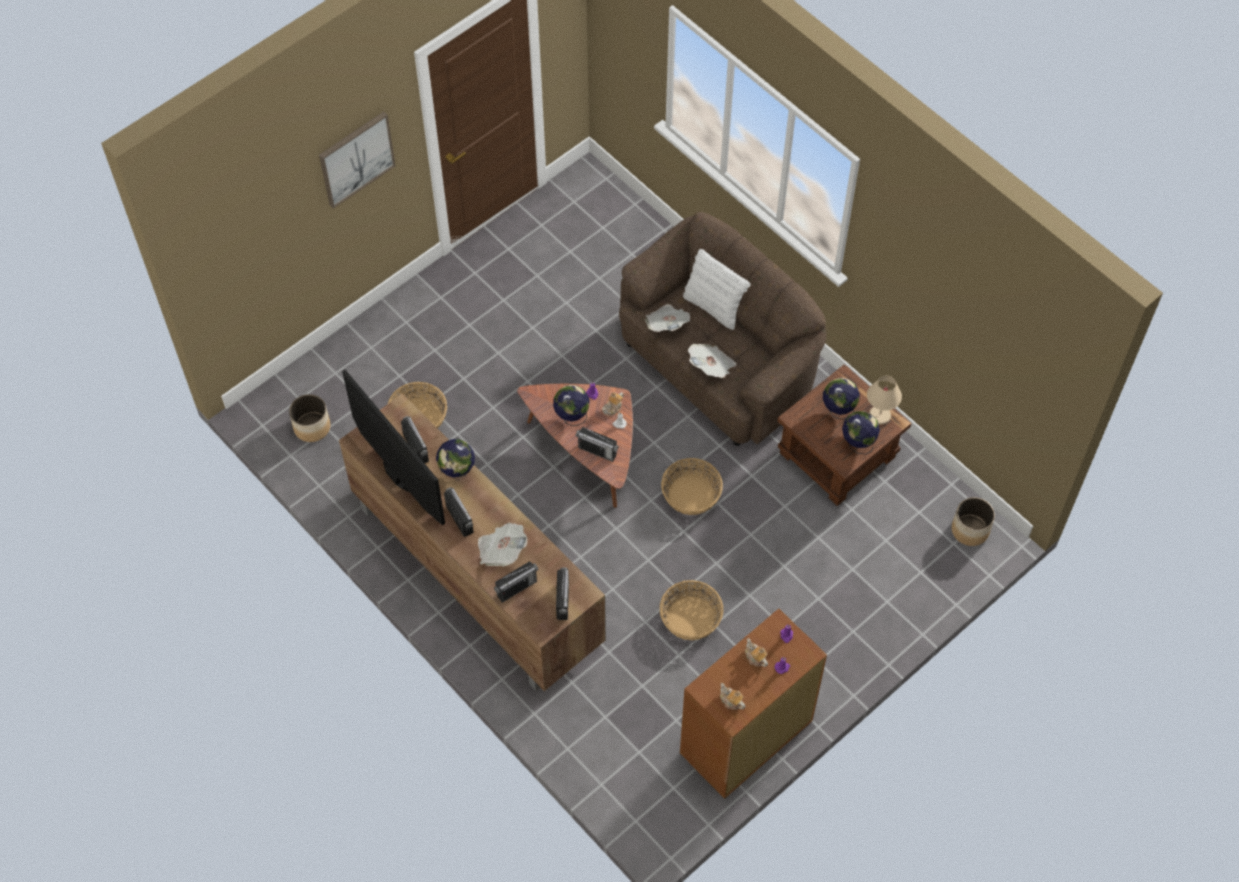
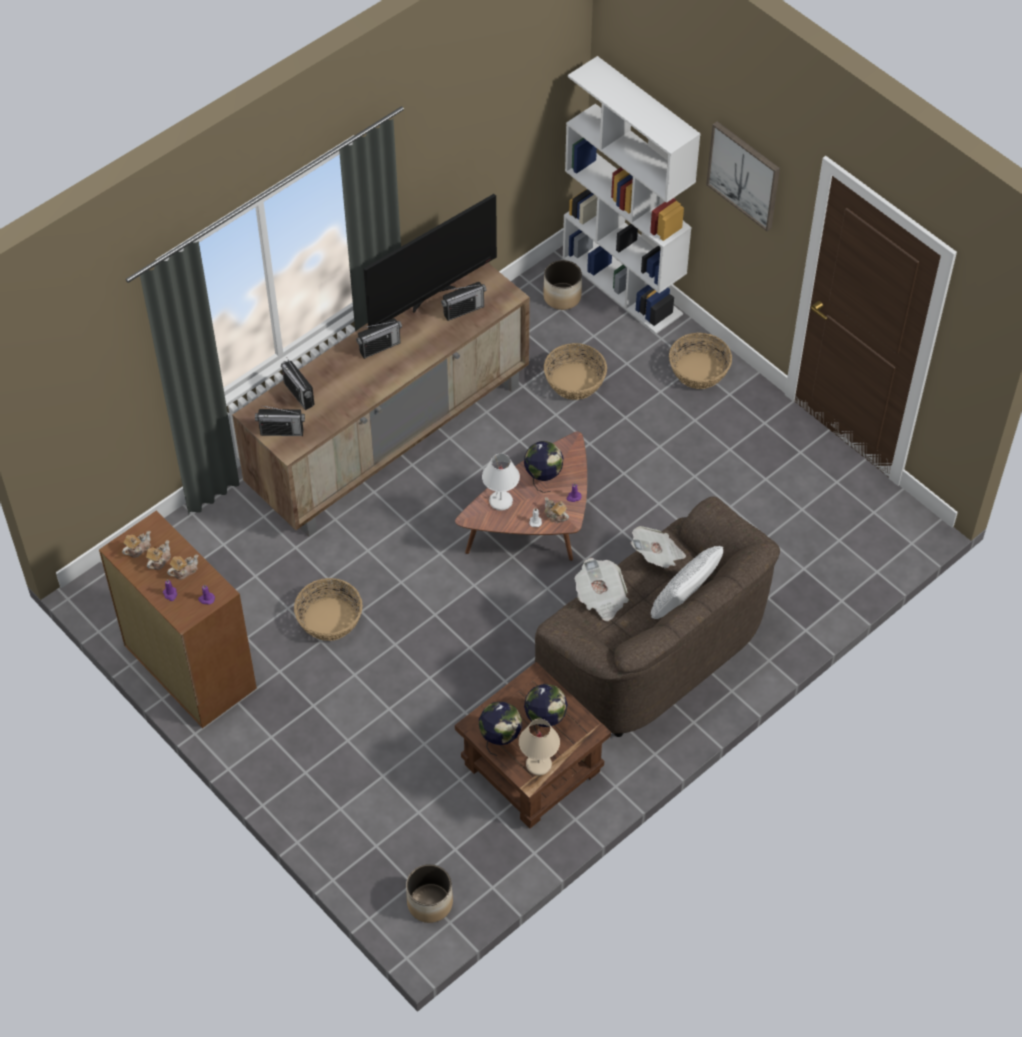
camera: 90 degrees right, 5 degrees down
(303, 376) = (623, 286): none -> white bookcase
(457, 472) = (433, 344): globe -> none
(501, 551) = (342, 381): newspaper -> none
(597, 451) = (501, 502): radio -> white table lamp
(691, 495) = (480, 622): basket -> basket (698, 371)
(744, 680) = (159, 560): none -> teapot

